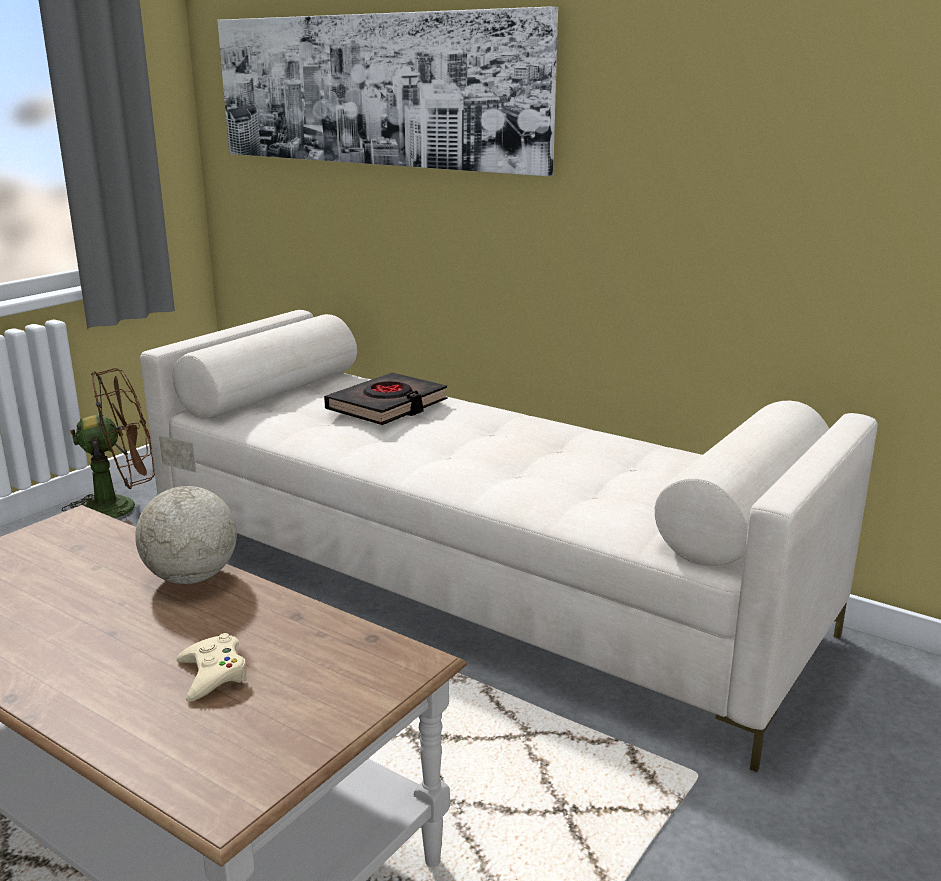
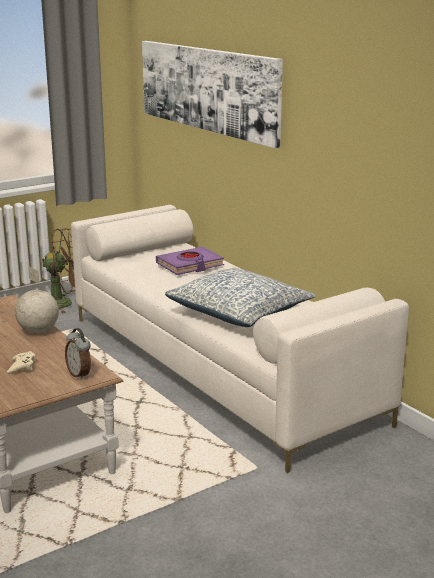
camera: 20 degrees right, 0 degrees up
(366, 669) = (80, 374): none -> alarm clock
(387, 406) = (190, 265): black book -> purple book
(554, 476) = (240, 312): none -> pillow

